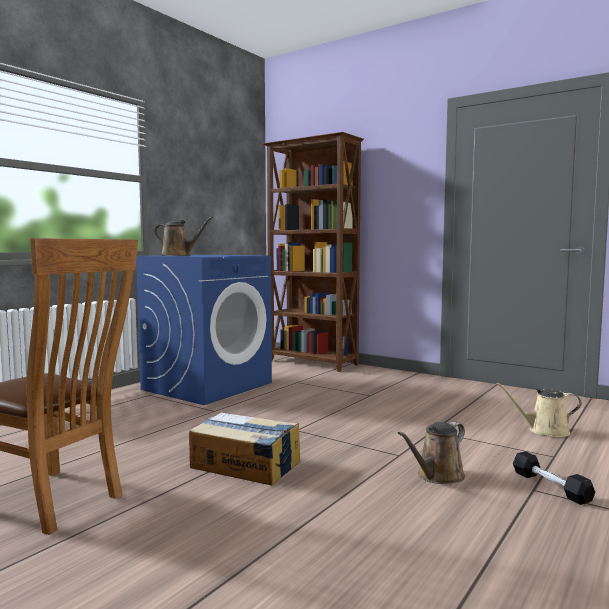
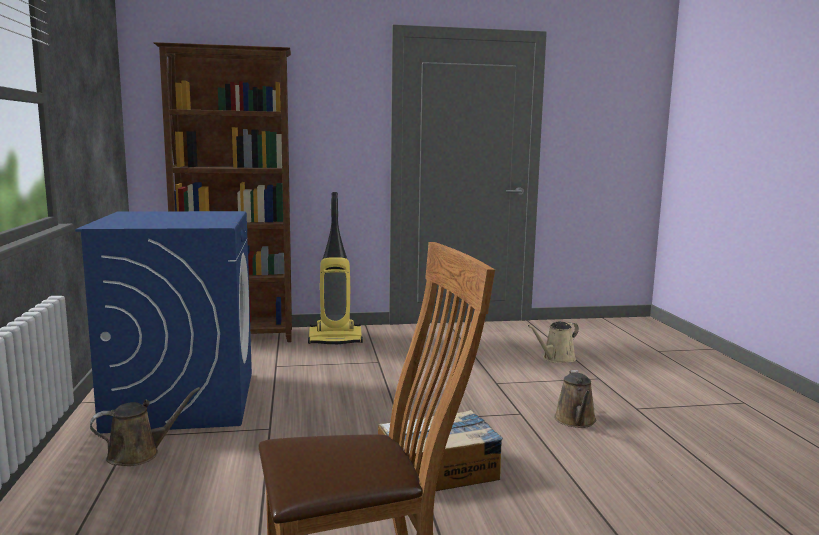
camera: 45 degrees left, 5 degrees up
(178, 255) = (147, 223): brown watering can -> brown watering can (139, 454)
(374, 376) = (336, 339): none -> vacuum cleaner
(550, 486) = (639, 402): black dumbbell -> none

